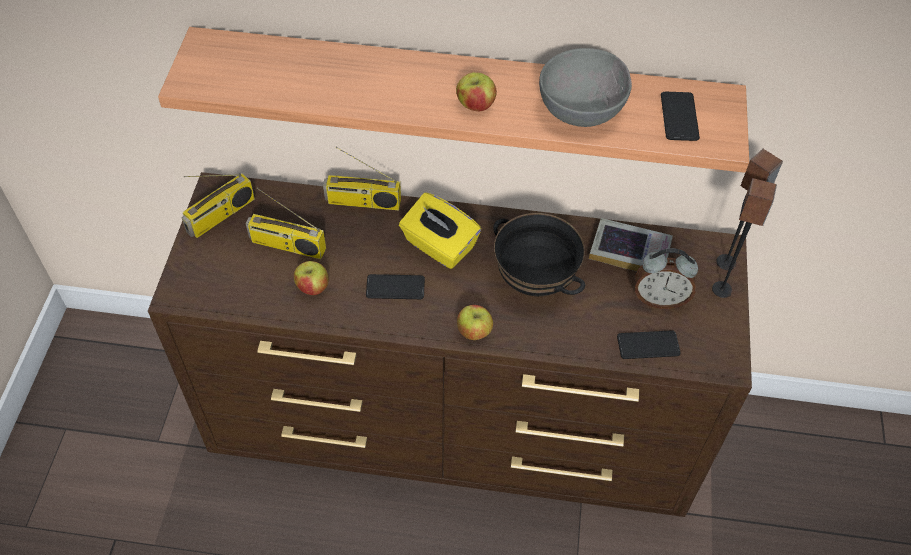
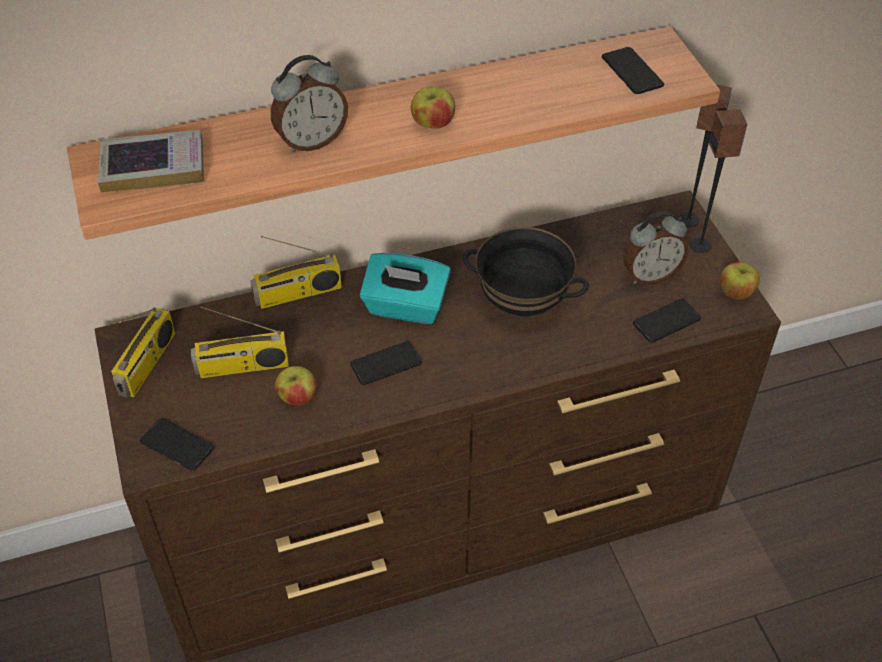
camera: 25 degrees left, 5 degrees down
(205, 288) = (177, 445): none -> phone
(370, 86) = (311, 141): none -> alarm clock
(439, 246) = (405, 307): yellow tissue box -> turquoise tissue box
(474, 331) = (493, 374): apple -> apple (735, 292)
(583, 110) = (540, 94): grey bowl -> none
(630, 251) = (595, 242): book -> book (153, 167)

